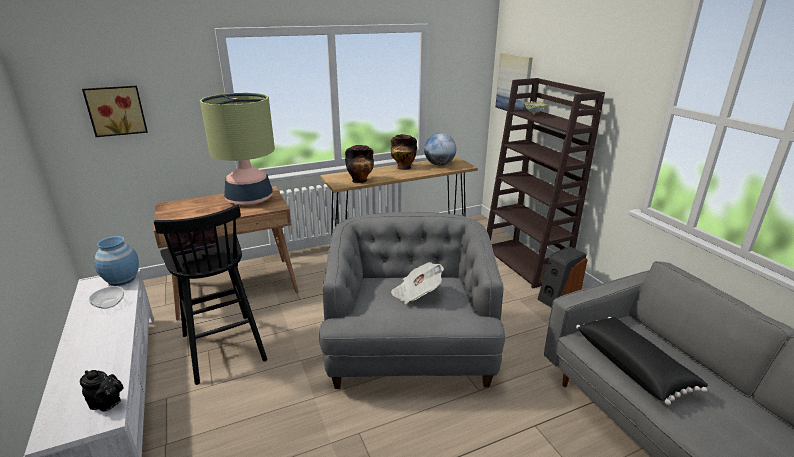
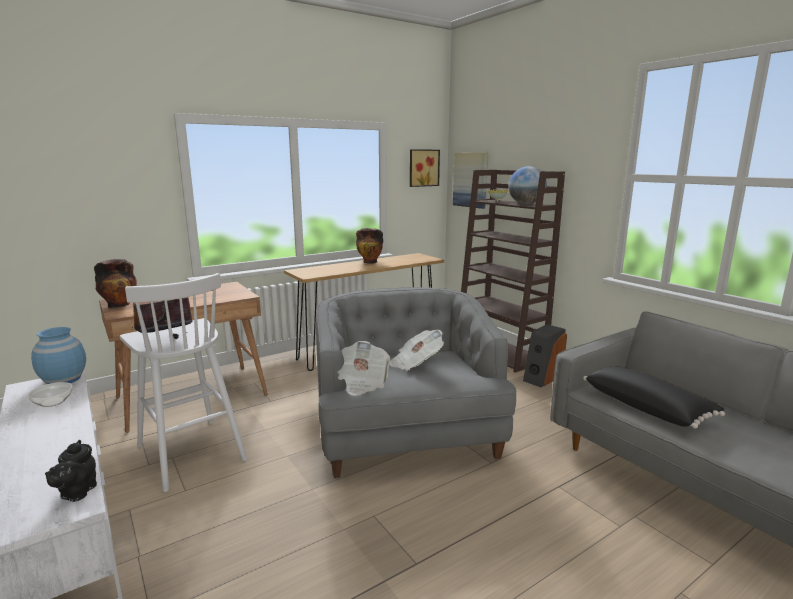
camera: 10 degrees left, 10 degrees down
(107, 404) = (76, 493): black teapot -> black teapot turned 90 degrees clockwise
(116, 110) = (58, 195): picture -> picture (423, 168)
(223, 346) = (190, 452): black stool -> white stool
(249, 199) = (211, 292): table lamp -> none
(360, 180) = (329, 272): vase -> vase (120, 305)
(361, 312) = (362, 382): none -> newspaper
(439, 164) = (405, 259): globe -> globe (526, 204)

